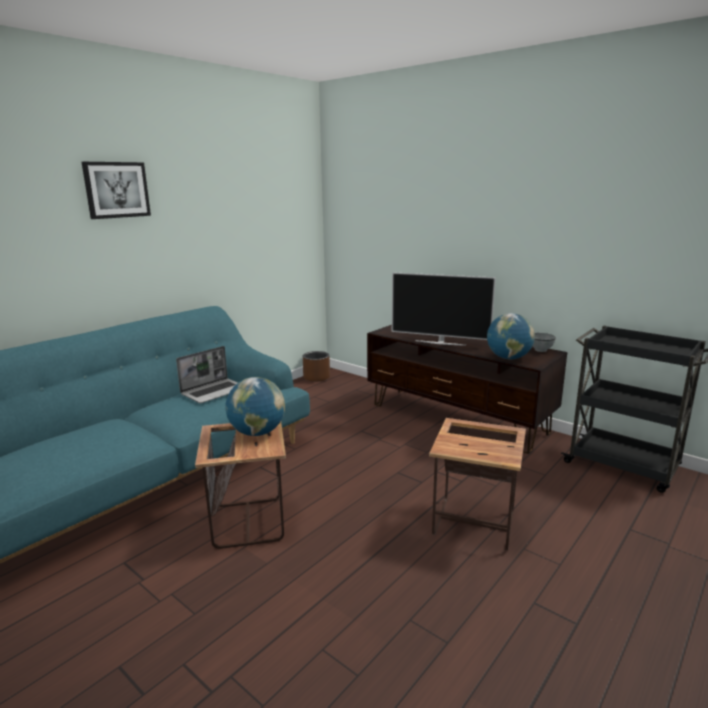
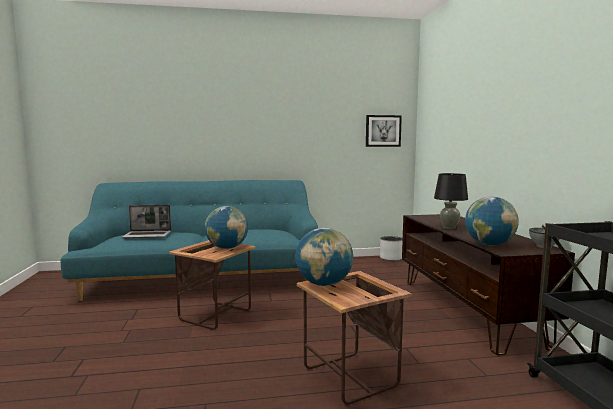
camera: 40 degrees right, 10 degrees down
(116, 190) = (240, 96): picture -> picture (383, 131)
(214, 392) = (258, 231): laptop -> laptop (148, 235)
(317, 377) = (391, 258): brown planter -> grey planter
(440, 342) = (449, 227): television -> black table lamp
(454, 445) = (324, 284): none -> globe

